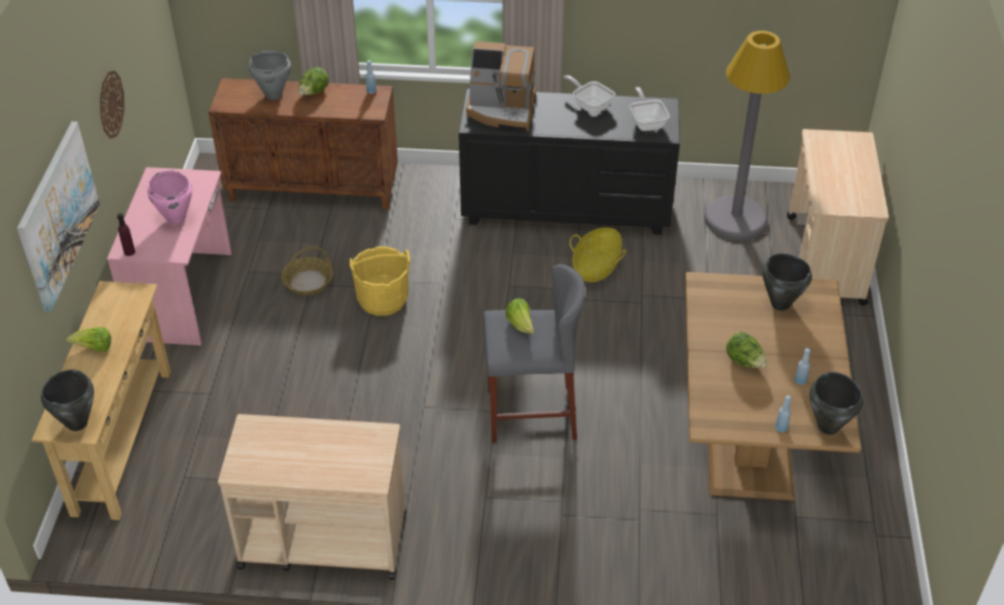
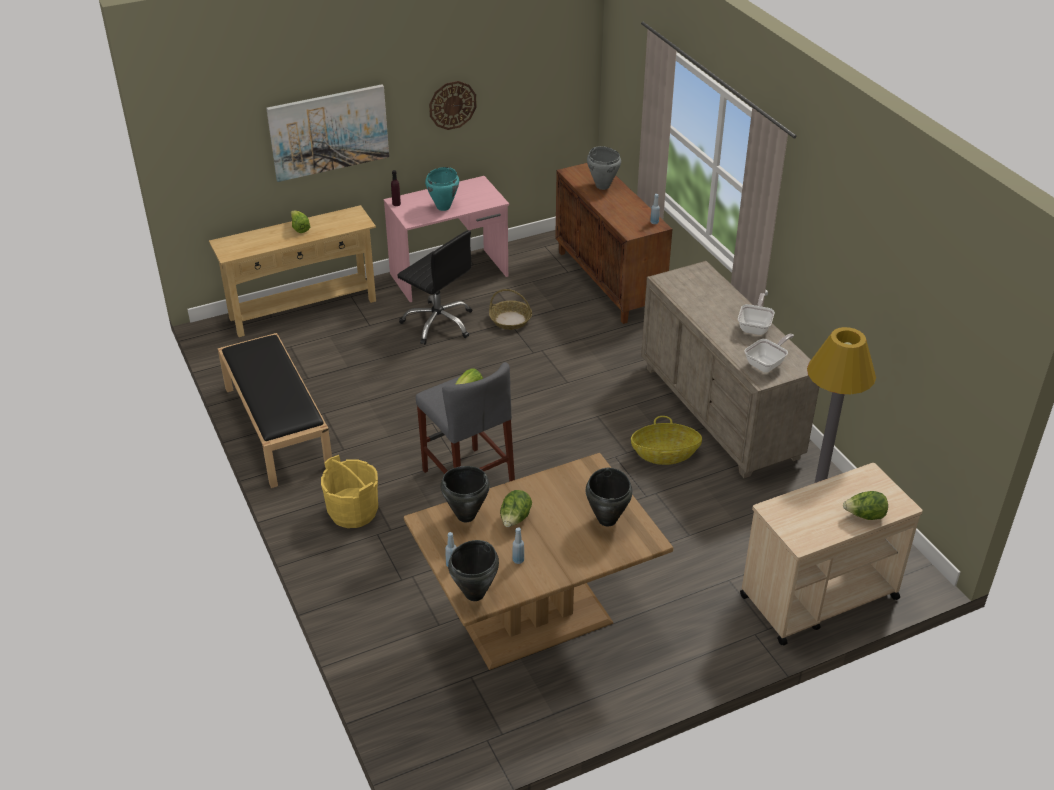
camera: 60 degrees right, 5 degrees down
(76, 423) = (232, 249): black cooking pot -> black cooking pot (465, 515)
(176, 219) = (443, 207): pink cooking pot -> turquoise cooking pot
(261, 337) = (438, 323): none -> black office chair
(313, 93) = (624, 200): lettuce -> lettuce (864, 516)
(322, 540) = (276, 427): beige cart -> black bench
(382, 299) = (524, 360): yellow bucket -> yellow bucket (353, 512)
(502, 110) = (697, 286): coffee machine -> none
(566, 208) = (719, 412): black dresser -> beige dresser

